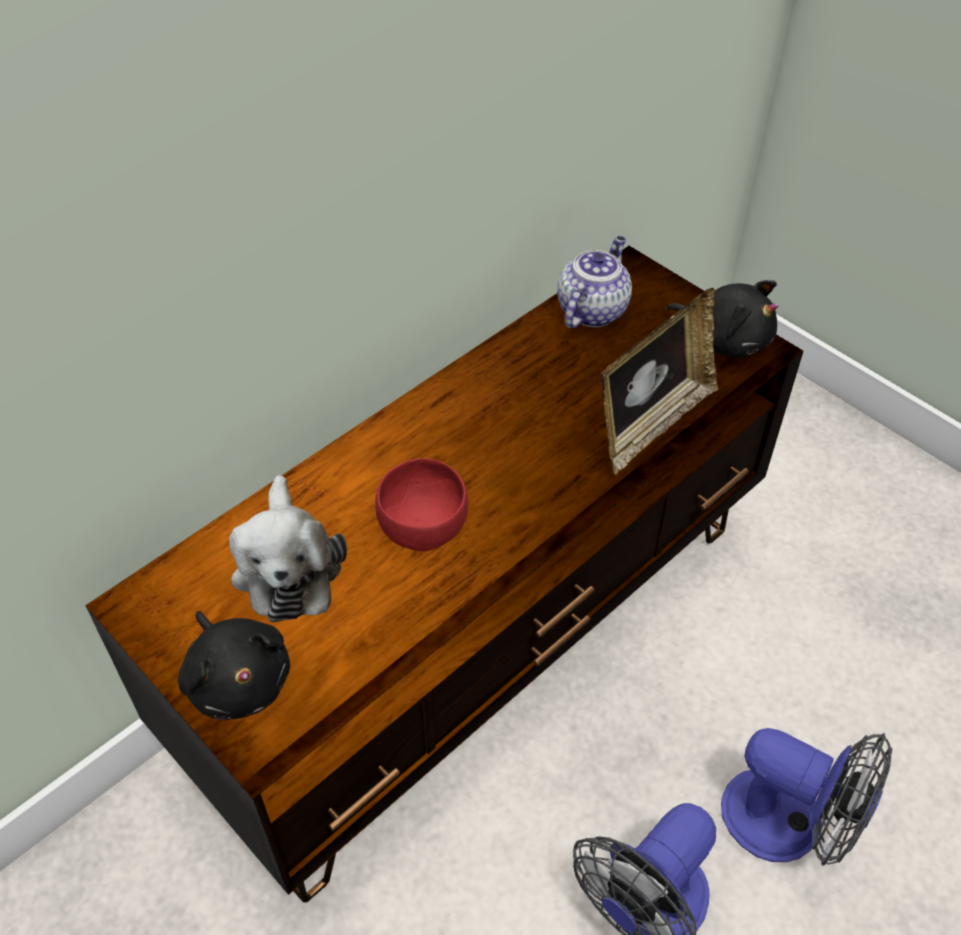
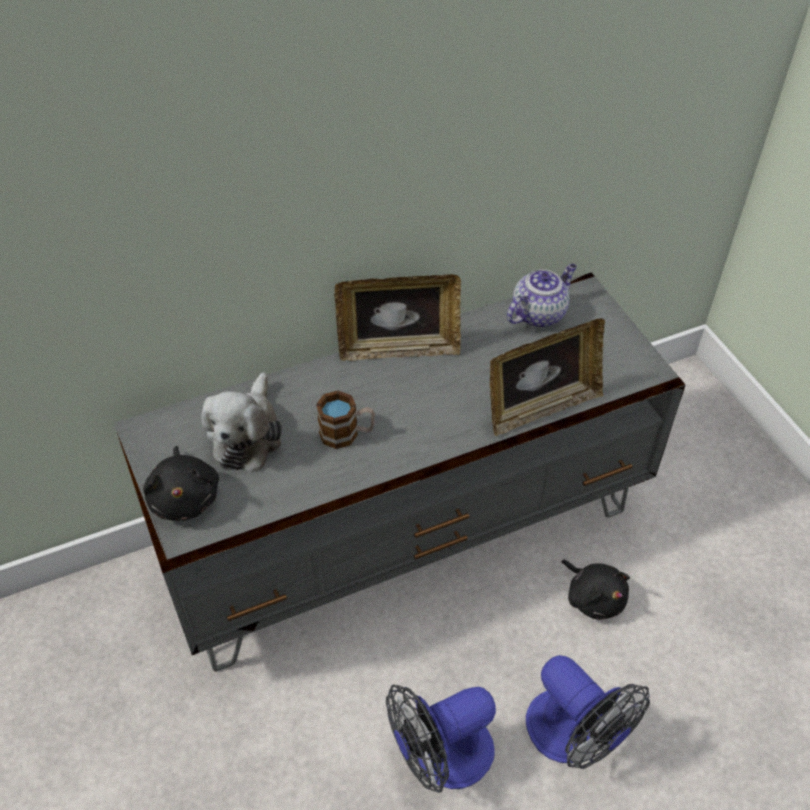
camera: 20 degrees right, 0 degrees up
(423, 526) = (347, 434): red bowl -> mug
(439, 398) = (399, 349): none -> picture frame
(481, 640) = (406, 535): brown tv stand -> grey tv stand
(725, 339) = (628, 361): black plush toy -> black plush toy (593, 597)

